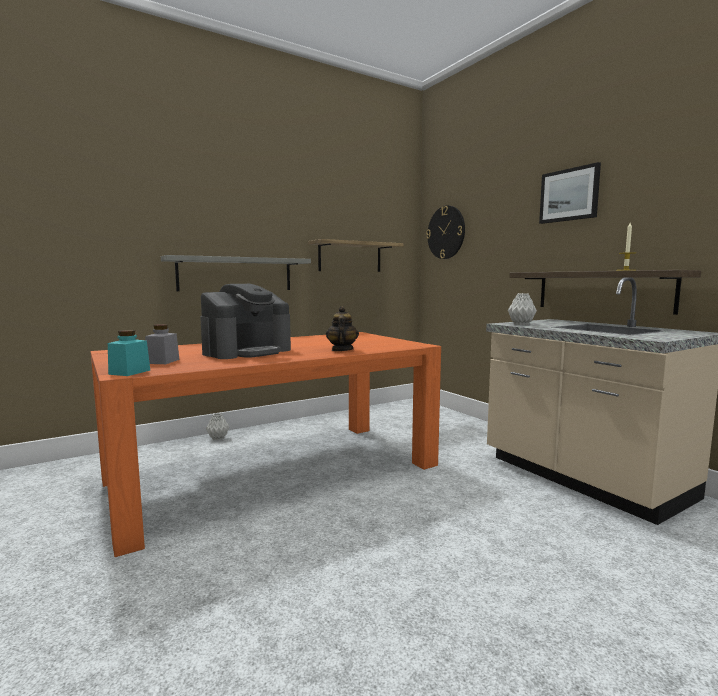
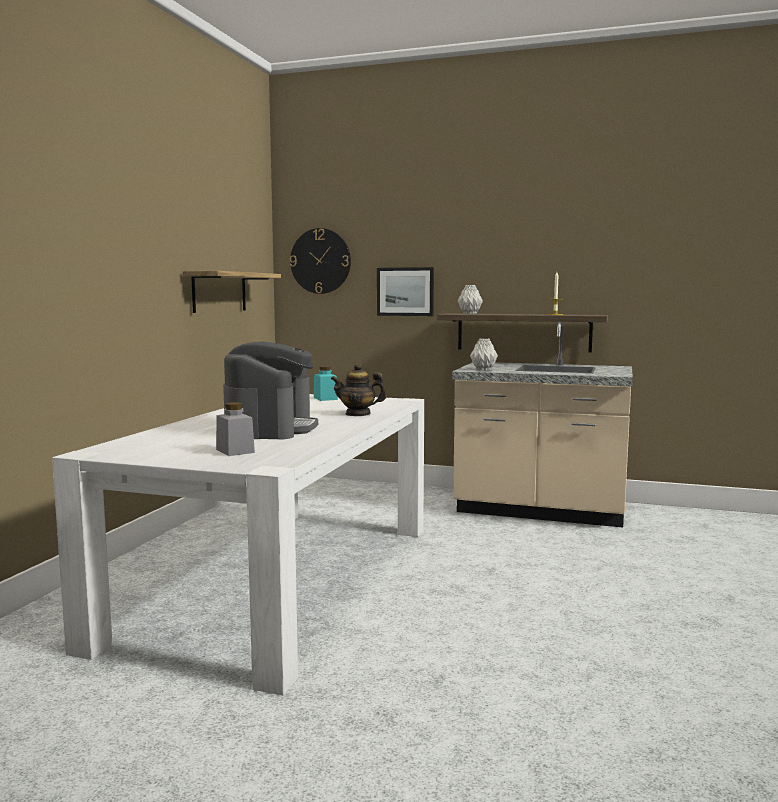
camera: 40 degrees left, 0 degrees up
(129, 372) = (266, 465): turquoise jar -> turquoise jar (325, 398)
(218, 438) = (124, 571): grey vase -> grey vase (470, 313)
(236, 274) = (115, 322): grey shelf -> none
(275, 472) = (281, 580): orange dining table -> white dining table
(342, 350) = (358, 414): teapot -> teapot turned 45 degrees counterclockwise
(569, 195) = (484, 236): picture -> picture (405, 291)

